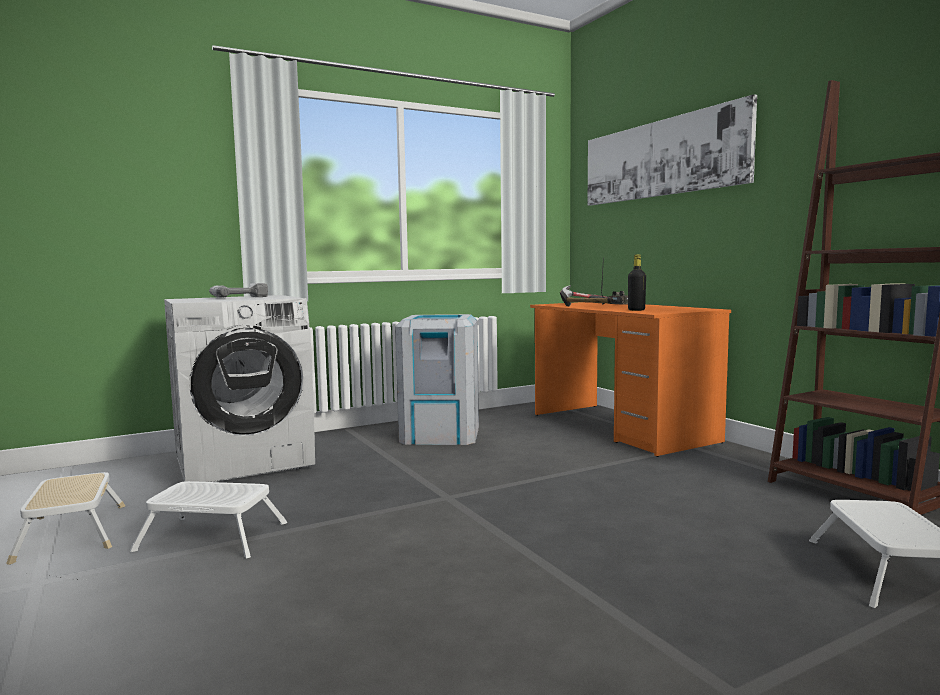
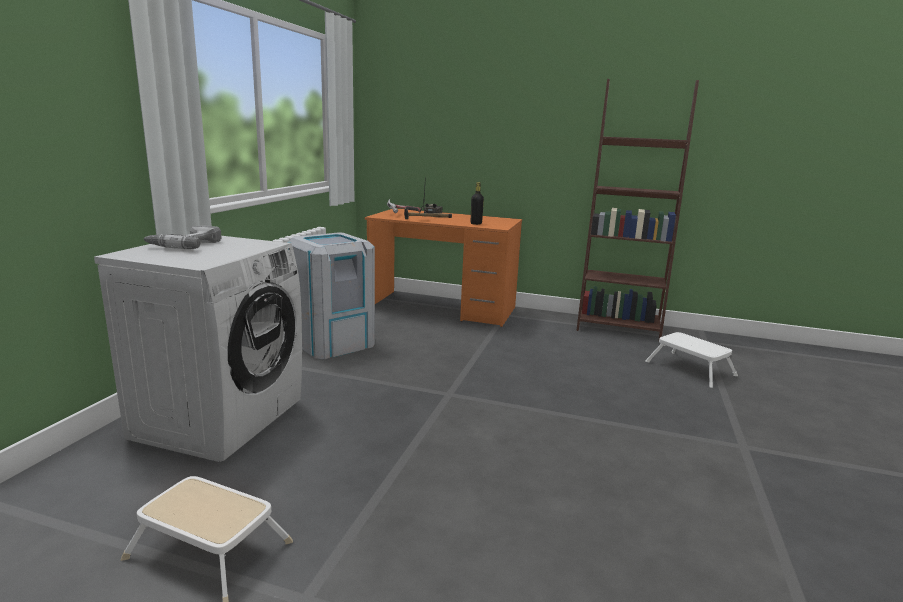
camera: 45 degrees left, 10 degrees up
(211, 537) = (357, 491): white step ladder -> none
(661, 158) = (460, 100): picture -> none

